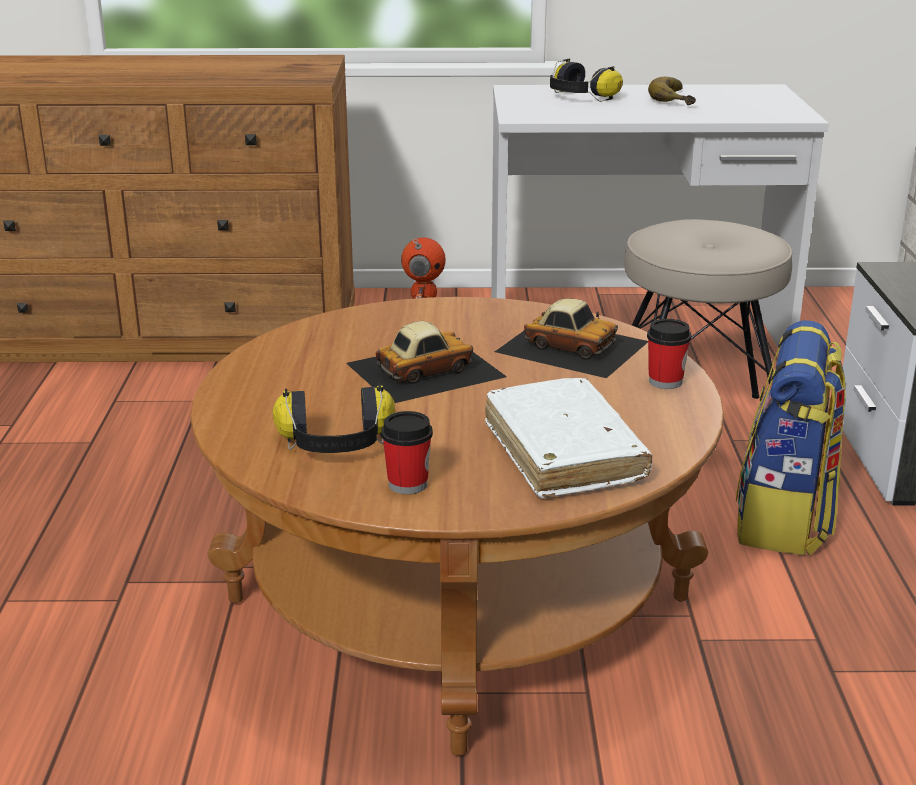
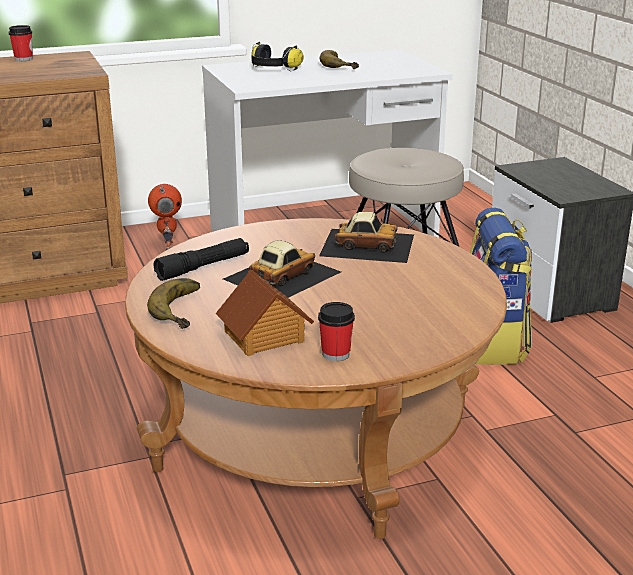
camera: 20 degrees left, 0 degrees up
(270, 393) = (186, 308): none -> banana
(335, 344) = (203, 267): none -> black flashlight
(336, 445) = (264, 336): headphones -> toy house
(563, 453) = (419, 316): white book -> none
(665, 381) = (445, 259): cup -> cup (24, 59)

